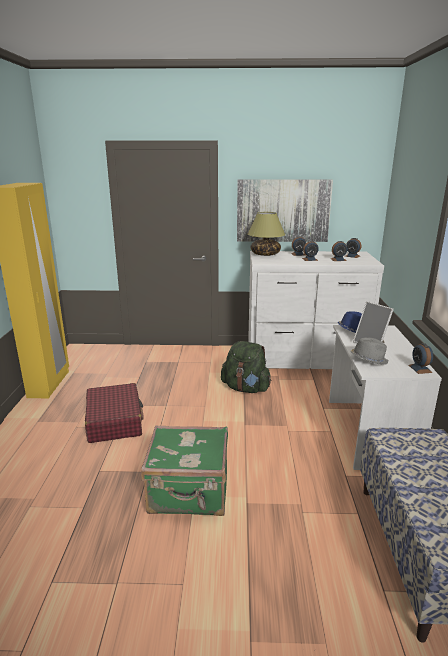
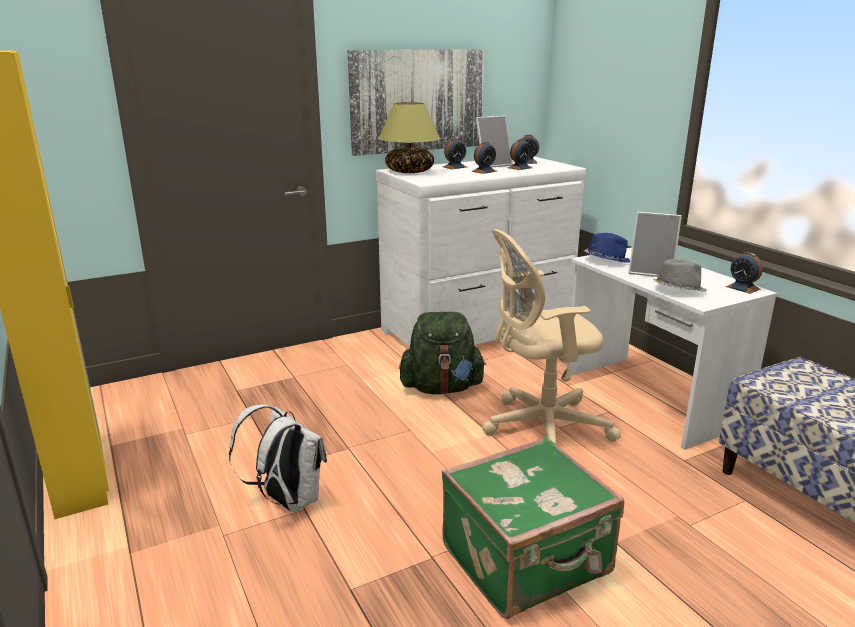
camera: 30 degrees left, 0 degrees up
(114, 421) = (287, 500): red suitcase -> white backpack
(277, 426) = (540, 427): none -> beige office chair
(324, 255) = (492, 165): none -> picture frame

